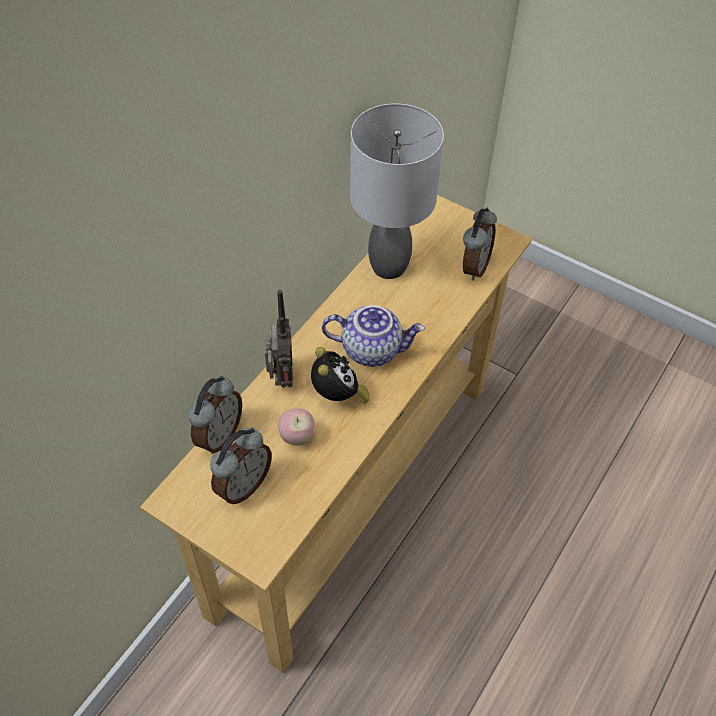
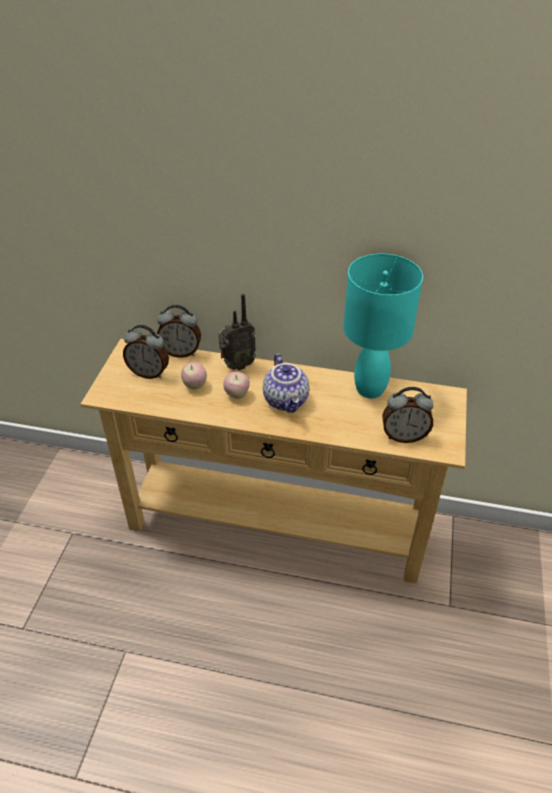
camera: 70 degrees right, 10 degrees down
(338, 396) = (237, 395): alarm clock -> apple
(390, 266) = (370, 389): grey table lamp -> turquoise table lamp

